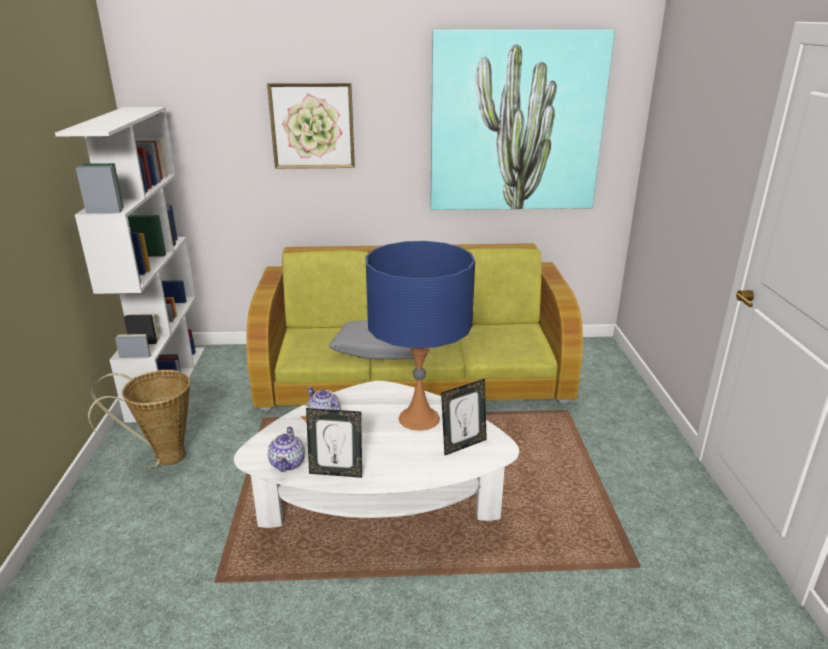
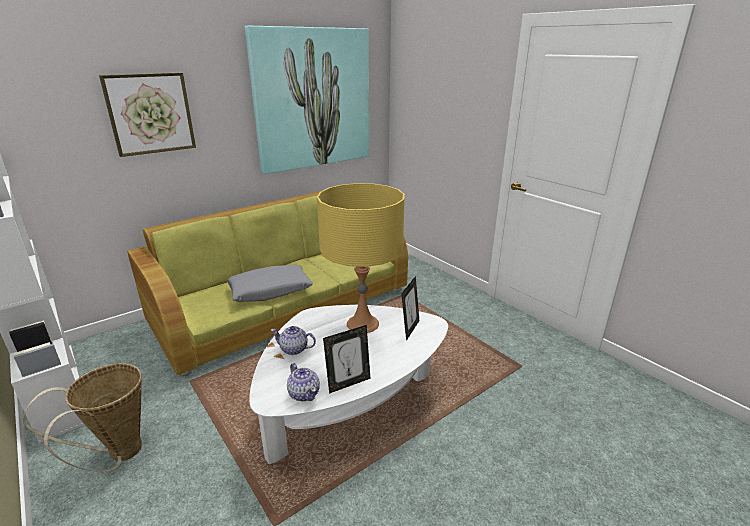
camera: 35 degrees left, 0 degrees up
(419, 418) = (363, 324): blue table lamp -> yellow table lamp

